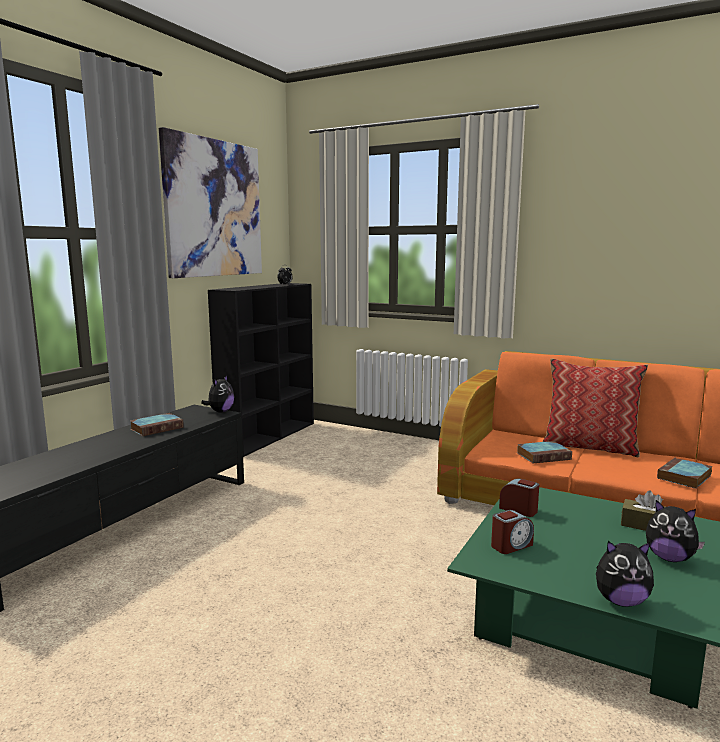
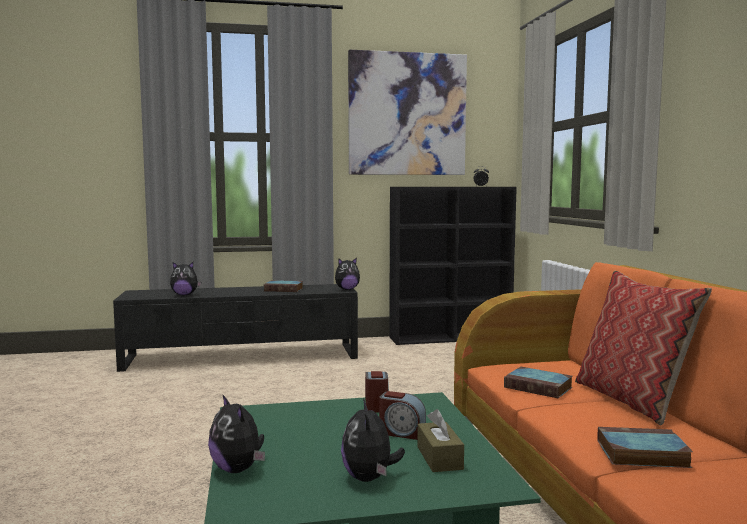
camera: 50 degrees right, 5 degrees down
(59, 469) = (184, 295): none -> plush toy
(511, 545) = (292, 416): alarm clock -> alarm clock (401, 432)

